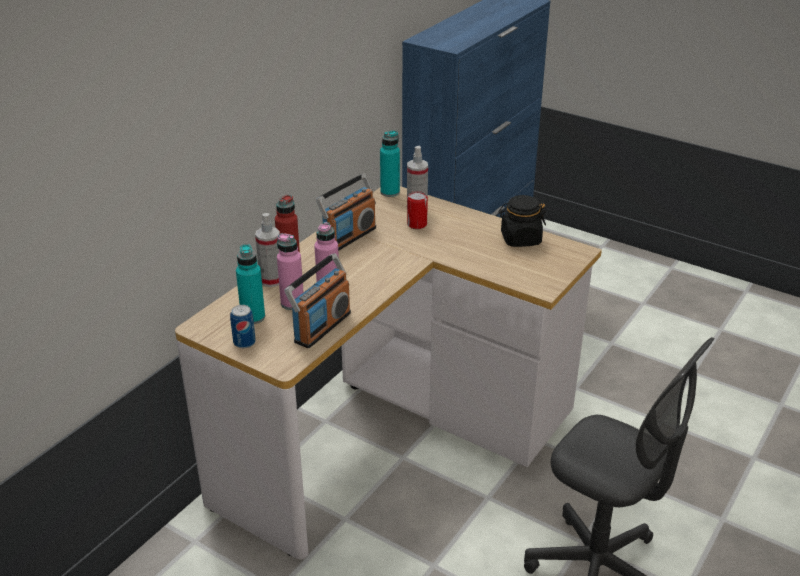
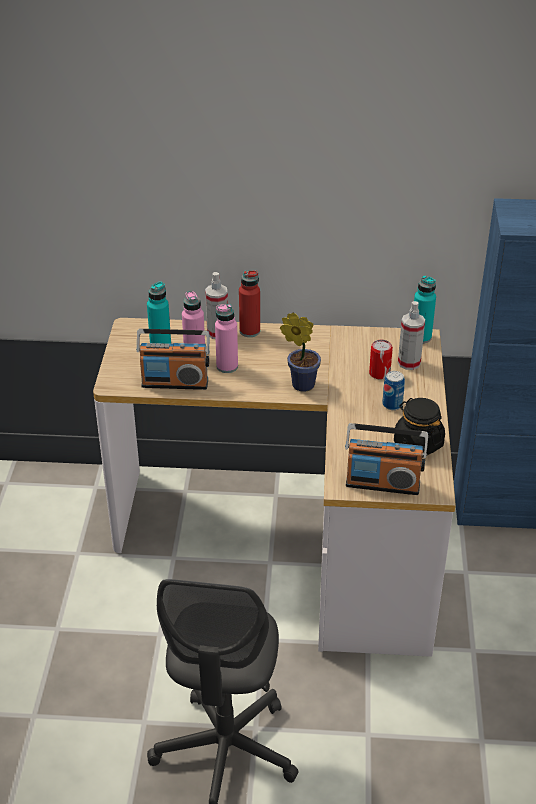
camera: 60 degrees right, 5 degrees up
(244, 342) = (125, 355): can -> can (392, 404)
(349, 237) = (319, 345): radio -> radio (382, 484)
(393, 264) = (300, 384): none -> potted plant

